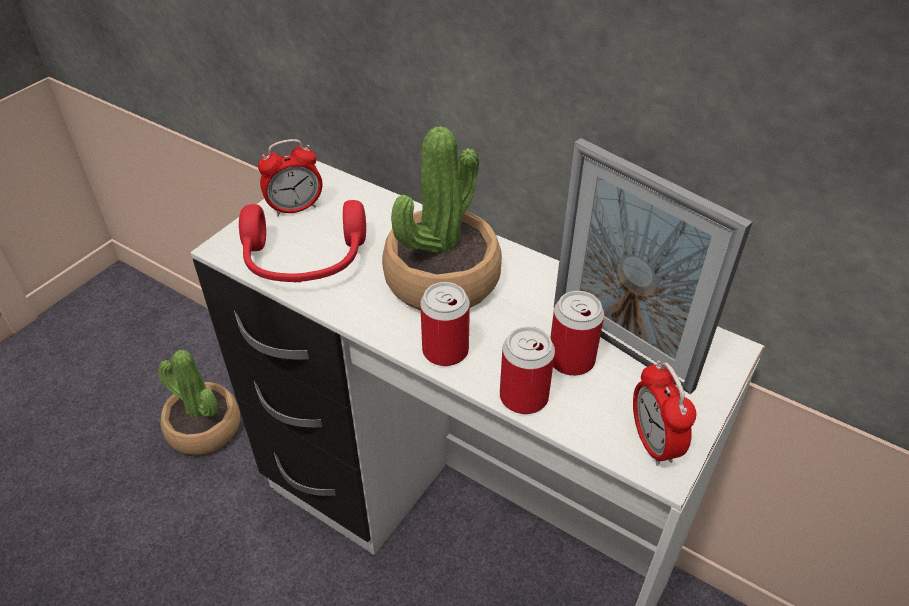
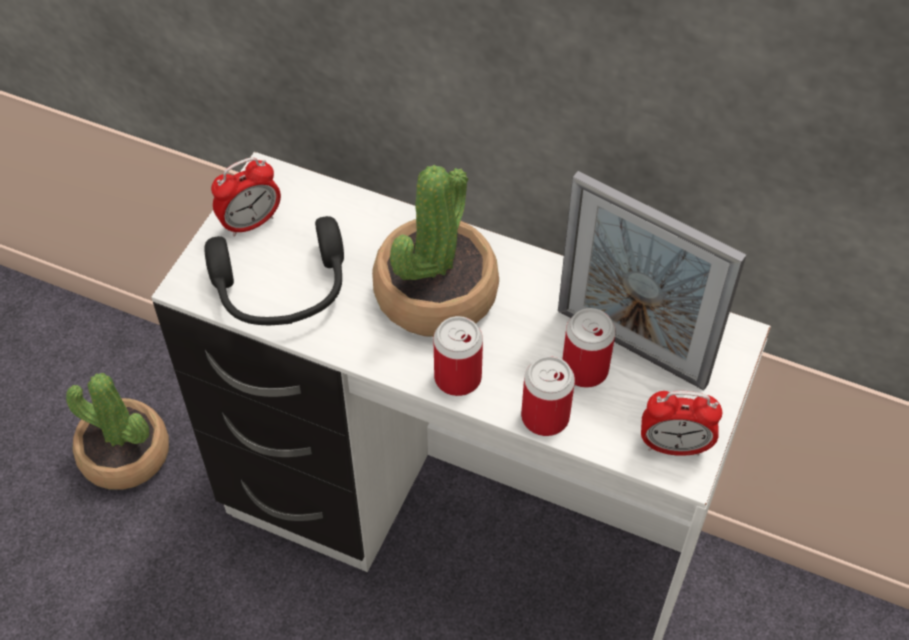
camera: 10 degrees left, 10 degrees up
(304, 261) = (282, 291): red headphones -> black headphones
(653, 443) = (674, 446): alarm clock -> alarm clock turned 60 degrees counterclockwise

